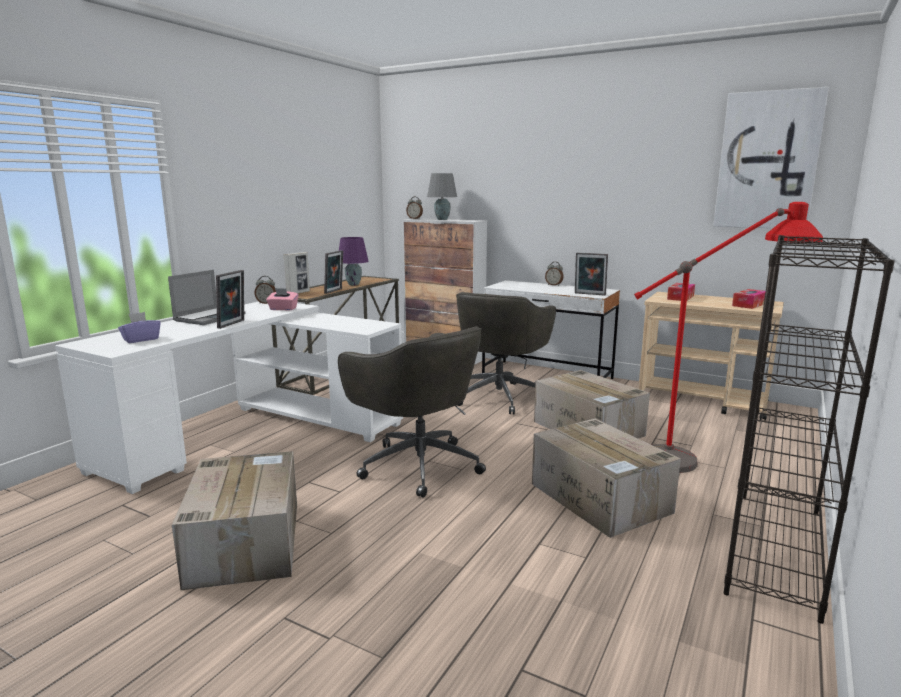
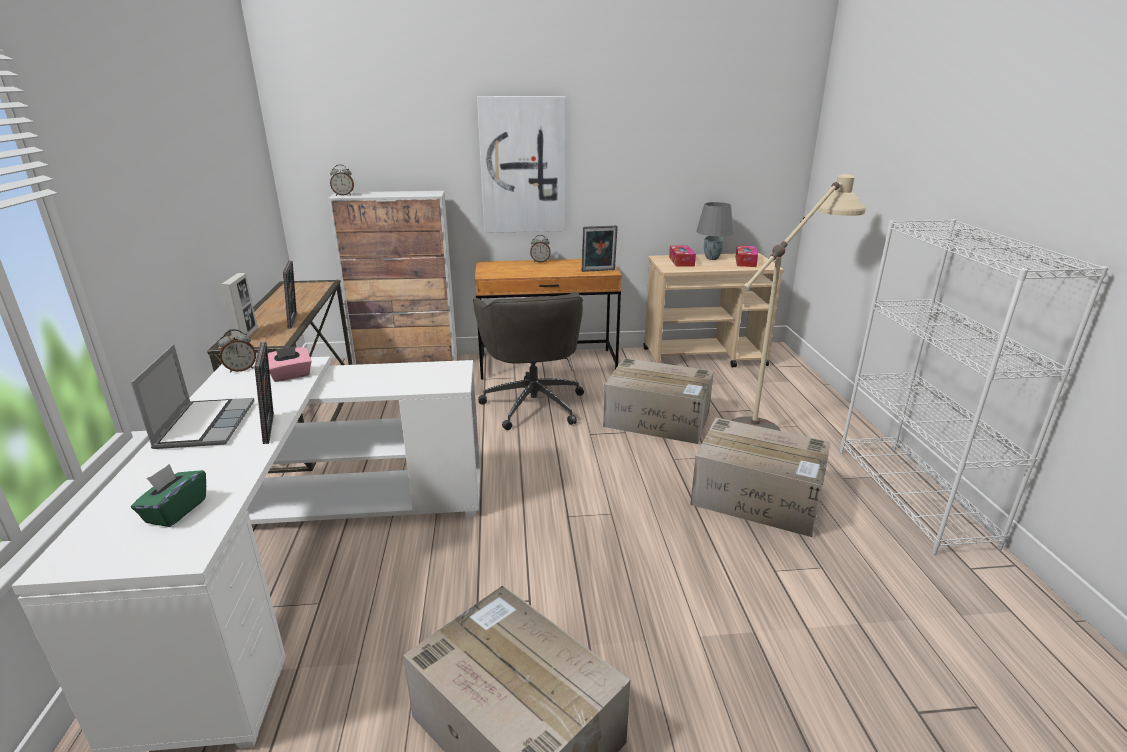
camera: 35 degrees left, 10 degrees up
(141, 339) = (175, 511): purple tissue box -> green tissue box
(353, 284) = (297, 302): purple table lamp -> none
(418, 464) = (563, 526): grey office chair -> none
(442, 219) = (385, 194): grey table lamp -> grey table lamp (711, 258)
(547, 377) = (547, 364): white desk -> brown desk
(705, 458) = (775, 421): red floor lamp -> beige floor lamp
(767, 161) = (745, 117): picture -> picture (523, 166)
(776, 550) = (912, 496): black bookcase -> white bookcase

